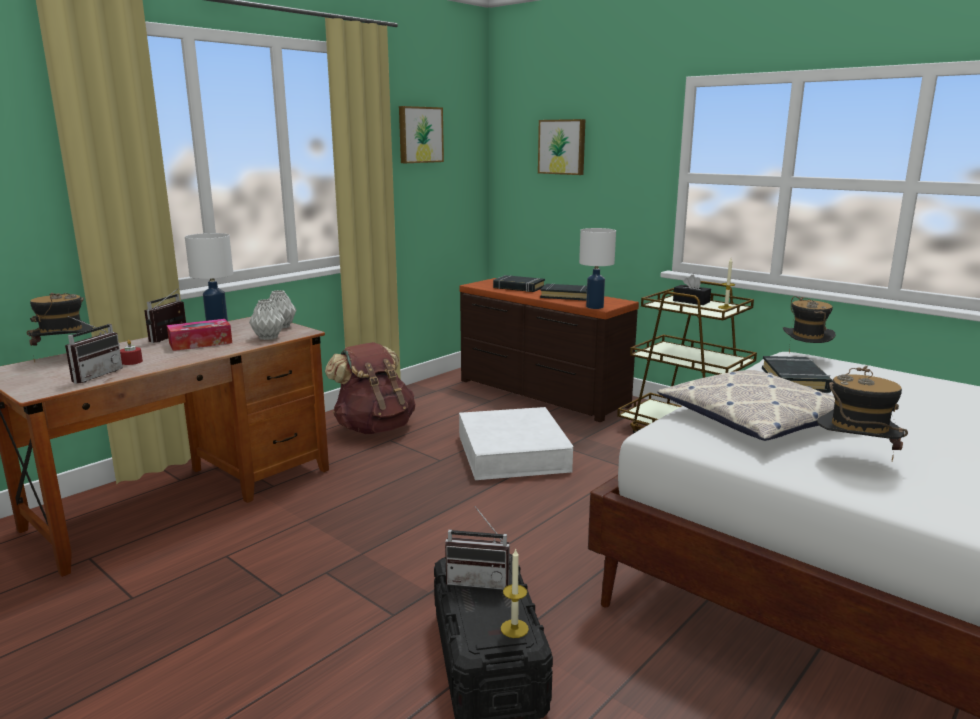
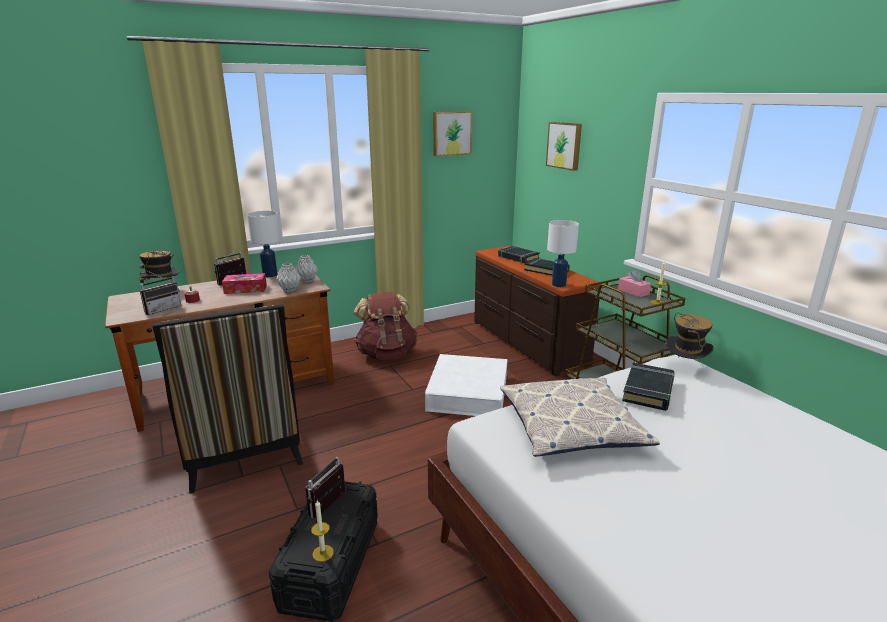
camera: 20 degrees right, 5 degrees up
(256, 566) = (243, 449): none -> chair
(479, 580) = (331, 506): radio -> radio turned 90 degrees clockwise
(691, 301) = (633, 292): black tissue box -> pink tissue box
(854, 462) = (609, 492): hat -> none

